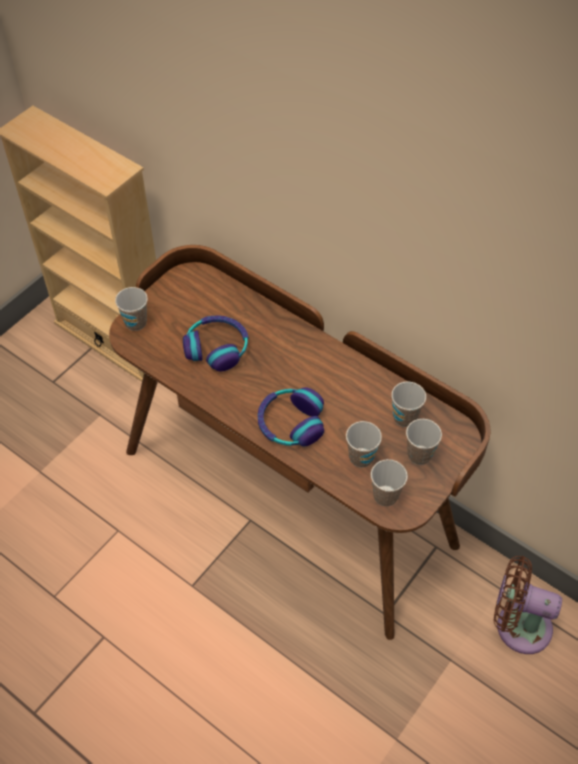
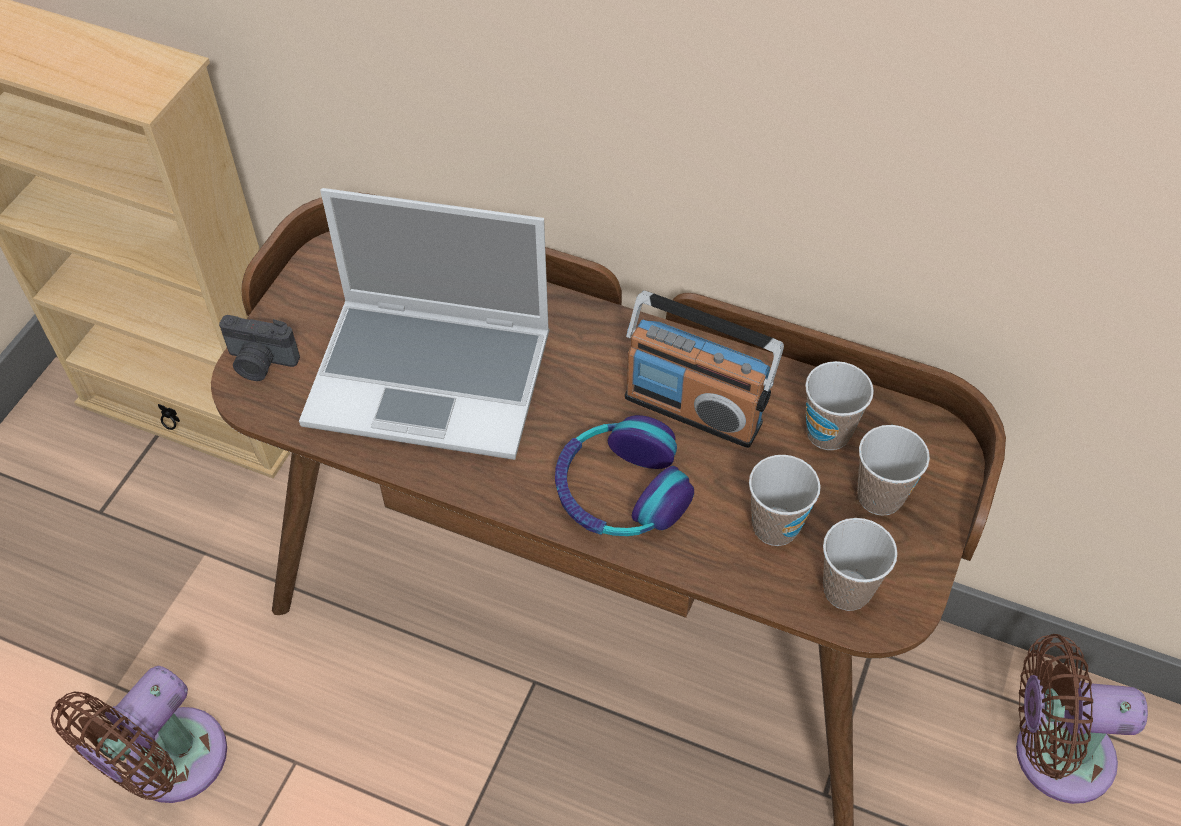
camera: 15 degrees left, 0 degrees up
(56, 516) = (169, 765): none -> brown fan
(136, 323) = (260, 363): cup -> camera
(217, 348) = (433, 378): headphones -> laptop
(341, 391) = (694, 409): none -> radio

